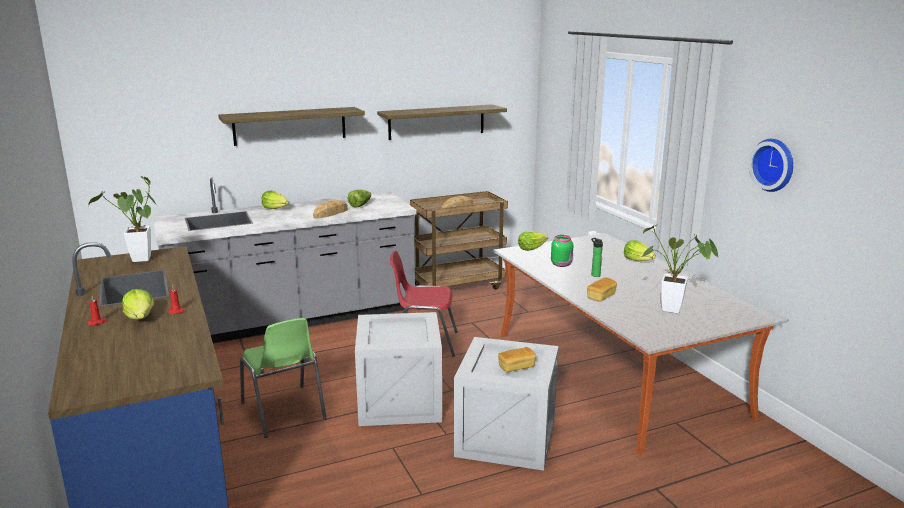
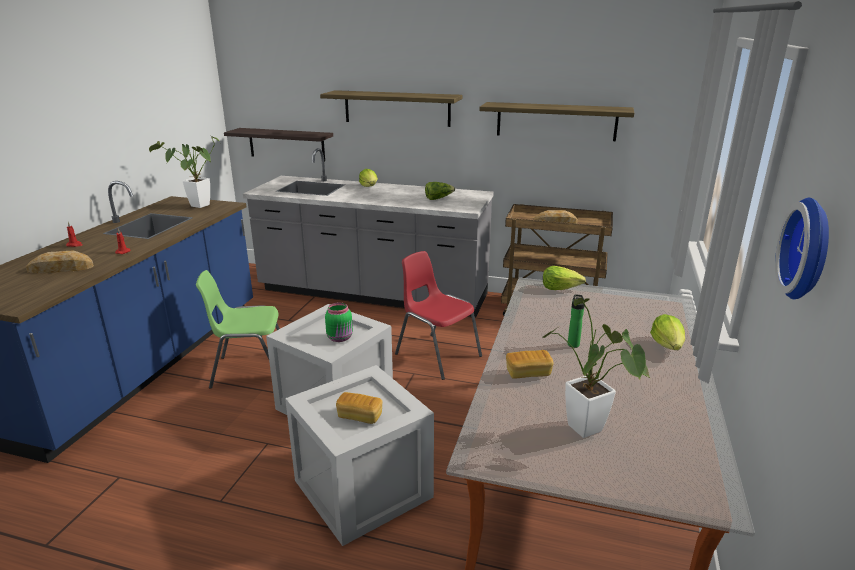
camera: 40 degrees right, 5 degrees up
(141, 318) = (98, 250): lettuce -> none
(158, 180) = (286, 144): none -> shelf
(284, 412) = (250, 370): green chair -> green chair turned 75 degrees clockwise
(330, 213) = (399, 200): bread -> bread (61, 268)
(561, 264) = (558, 317): green jar -> green jar (340, 338)

